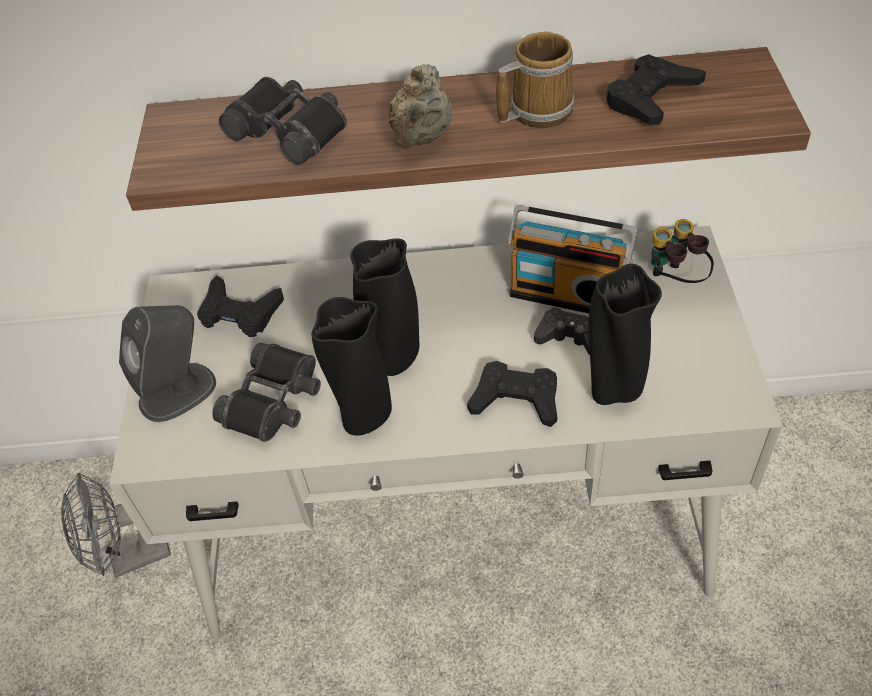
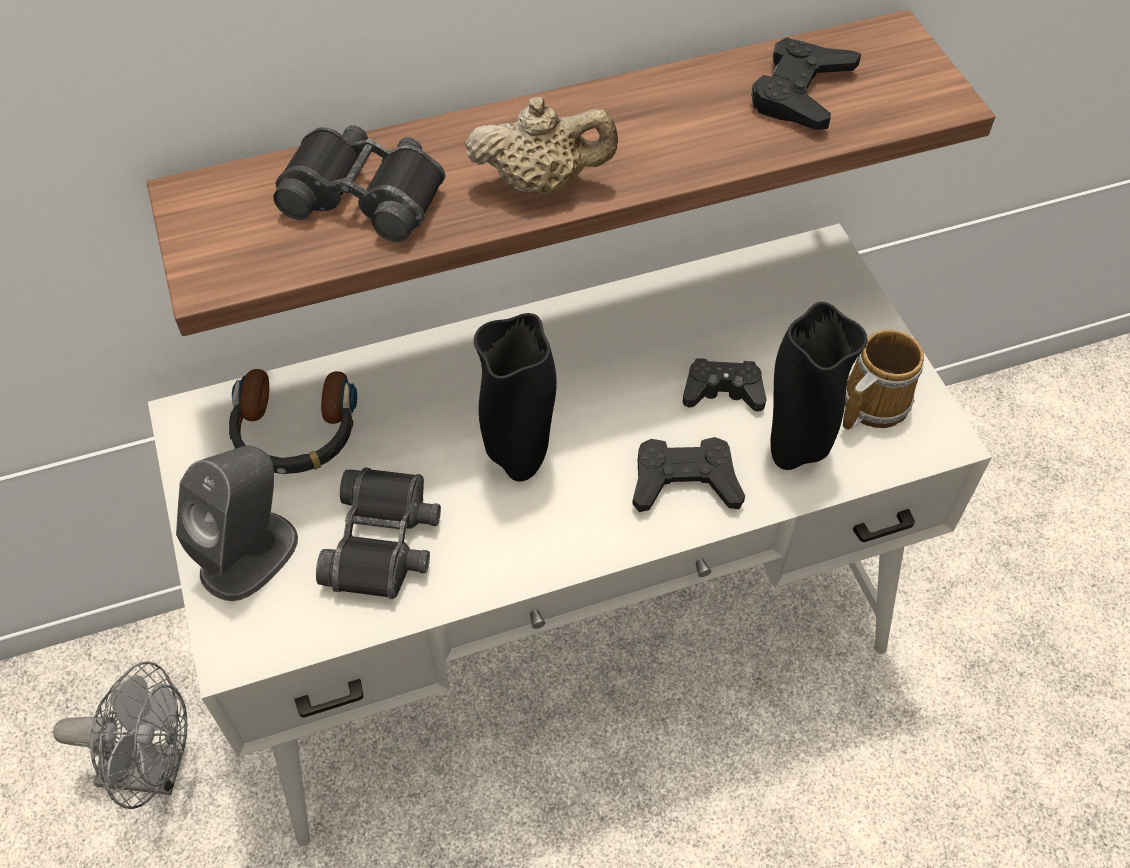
camera: 20 degrees left, 5 degrees up
(130, 558) = (155, 769): grey fan -> grey fan turned 135 degrees counterclockwise
(240, 313) = (294, 432): black game controller -> headphones
(365, 417) = (508, 540): black vase -> none
(421, 138) = (542, 183): beige teapot -> beige teapot turned 90 degrees counterclockwise
(536, 110) = (671, 126): mug -> mug (870, 403)
(567, 293) = (701, 335): radio -> none
(675, 280) = (821, 299): binoculars -> none

